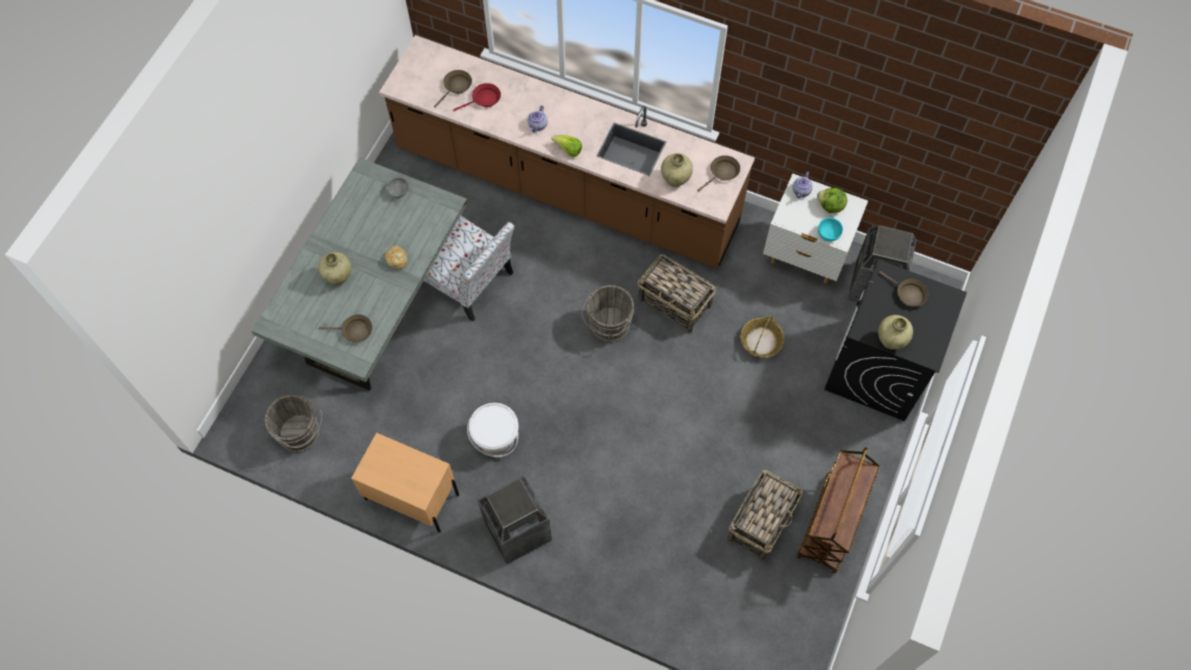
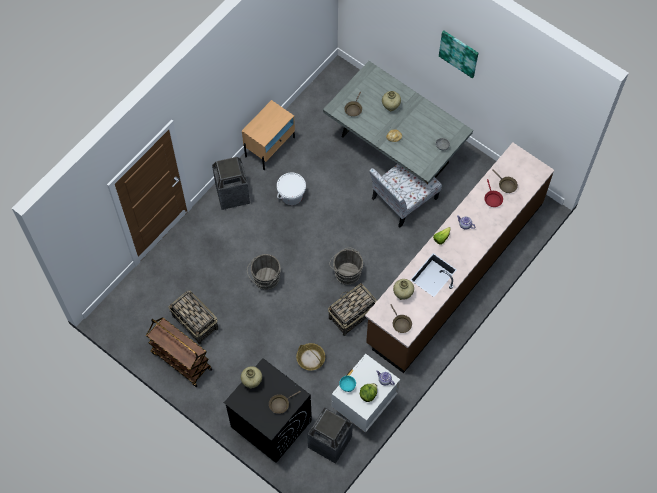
camera: 105 degrees right, 0 degrees up
(273, 122) = (459, 53): none -> picture
(301, 434) = (324, 100): grey bucket -> grey bucket (265, 279)

